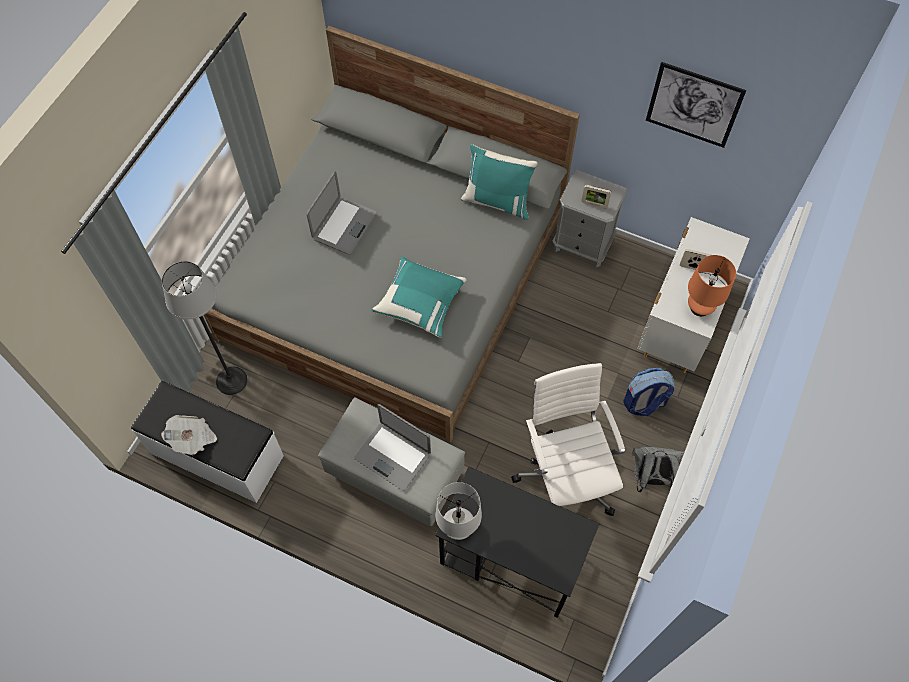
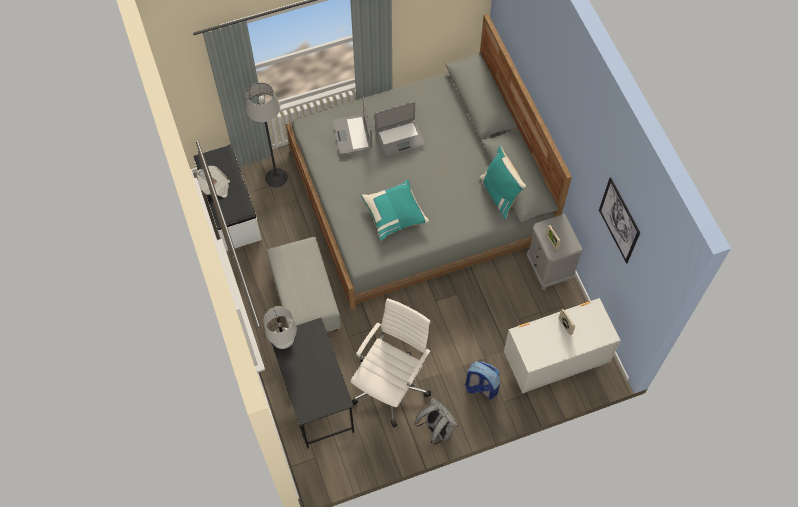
camera: 45 degrees right, 0 degrees up
(393, 456) = (300, 283): laptop -> laptop (353, 135)
(700, 307) = (542, 351): orange table lamp -> none

